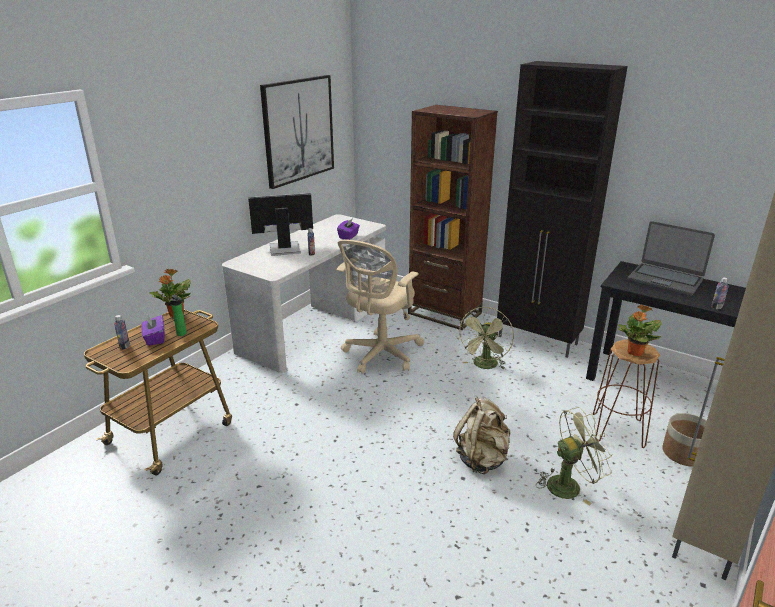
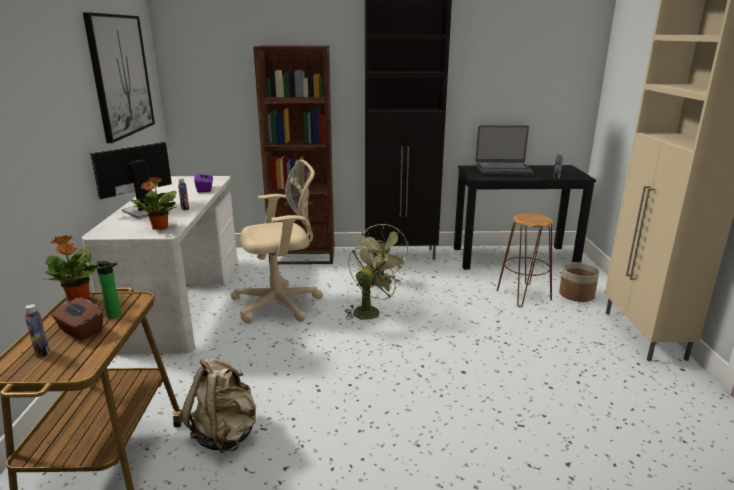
camera: 35 degrees left, 5 degrees down
(155, 338) = (80, 331): purple tissue box -> brown tissue box
(380, 355) = (281, 304): beige office chair -> beige office chair turned 105 degrees counterclockwise
(482, 459) = (460, 351): beige backpack -> beige backpack (225, 434)
(569, 485) = (538, 343): green fan -> green fan (369, 310)
(634, 353) = (536, 220): potted plant -> potted plant (159, 228)

